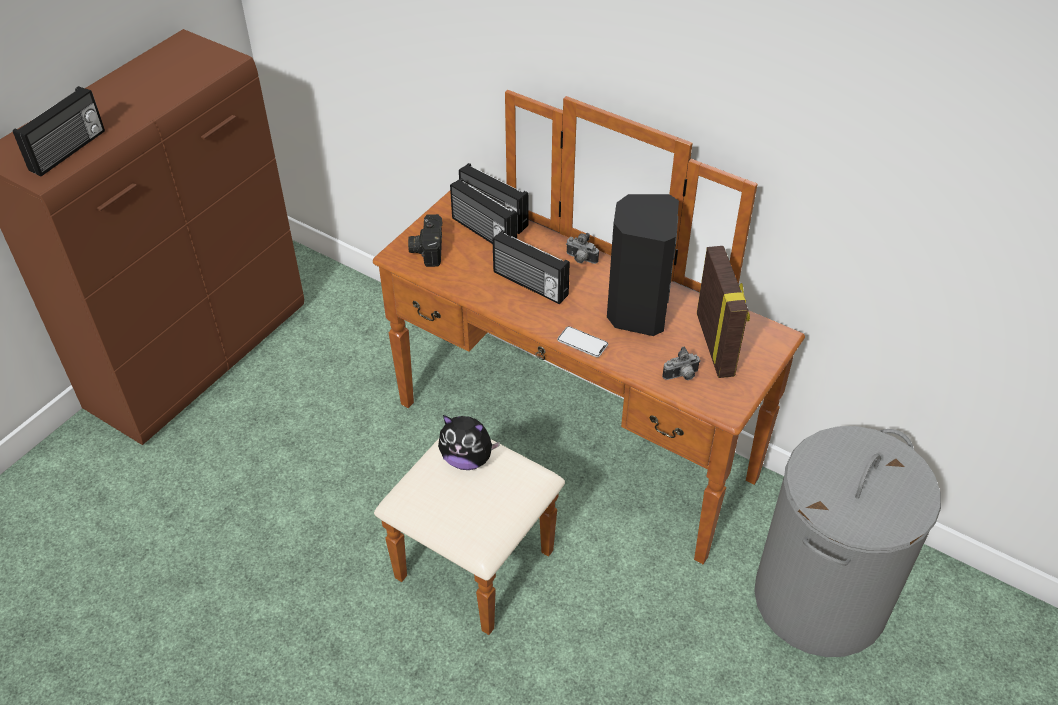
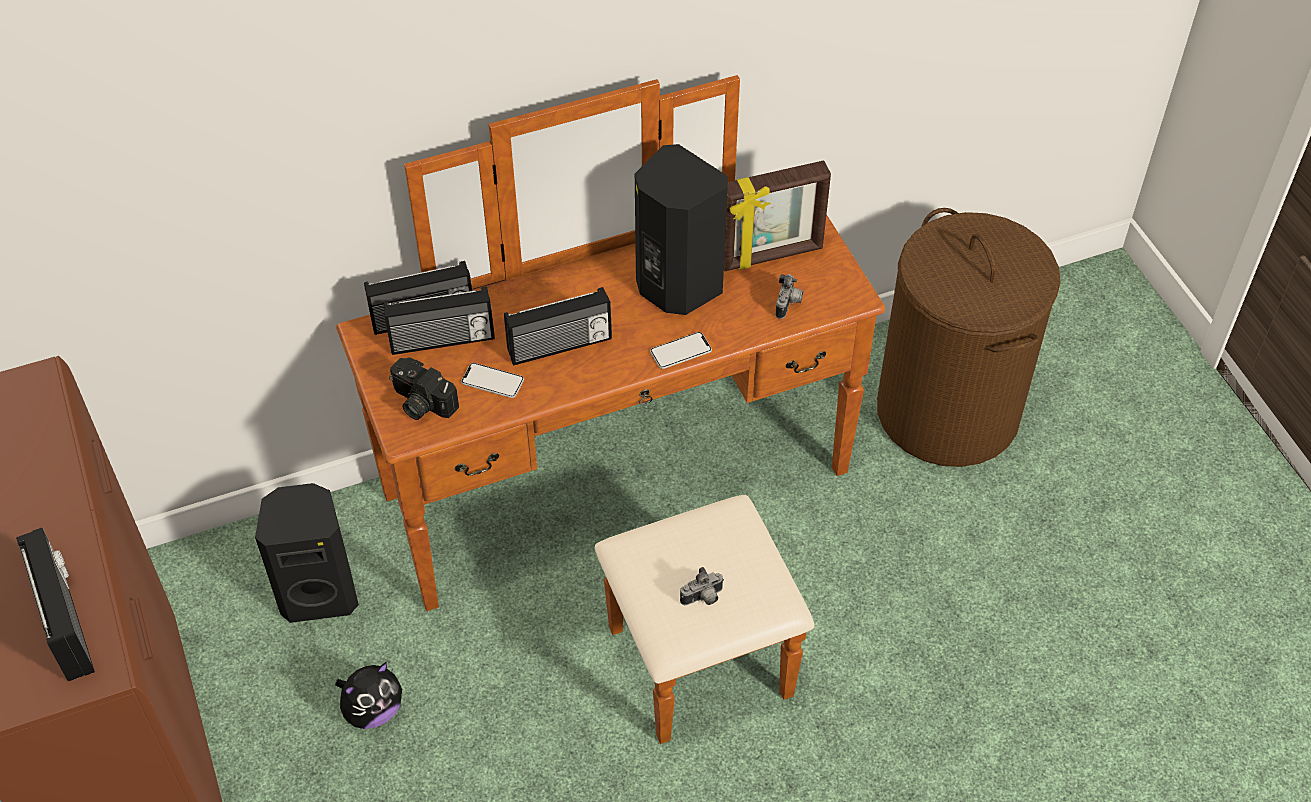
camera: 55 degrees left, 5 degrees up
(375, 350) = (319, 593): none -> black speaker
(467, 459) = (666, 556): plush toy -> plush toy (373, 710)
(472, 270) = (492, 381): none -> phone
(580, 259) = (562, 286): camera -> camera (703, 598)
(716, 345) = (771, 256): picture frame -> picture frame turned 135 degrees clockwise
(820, 599) = (948, 411): grey laundry basket -> brown laundry basket

